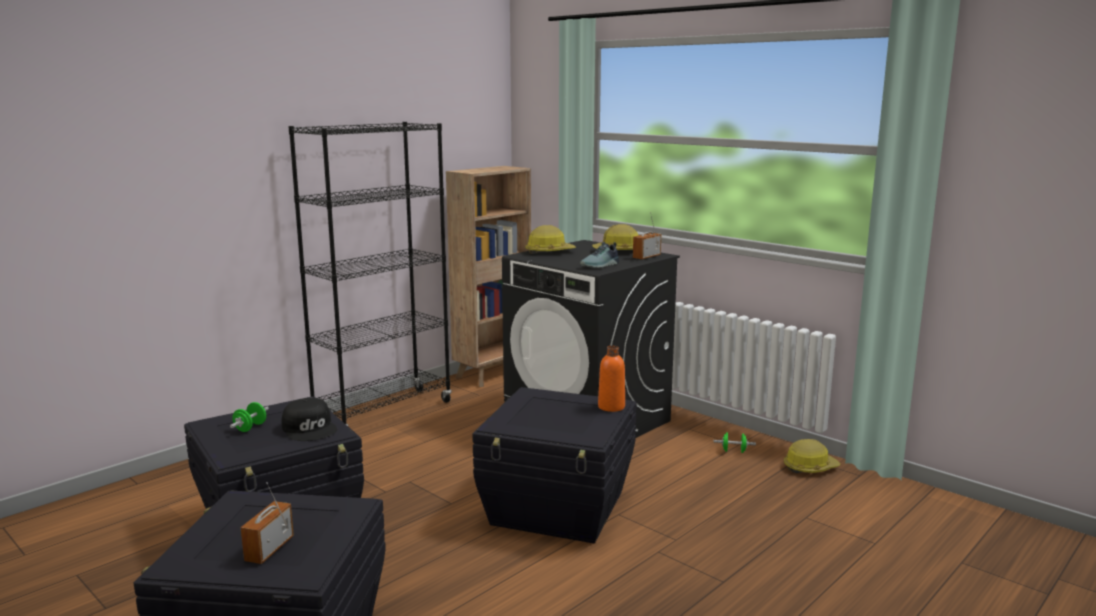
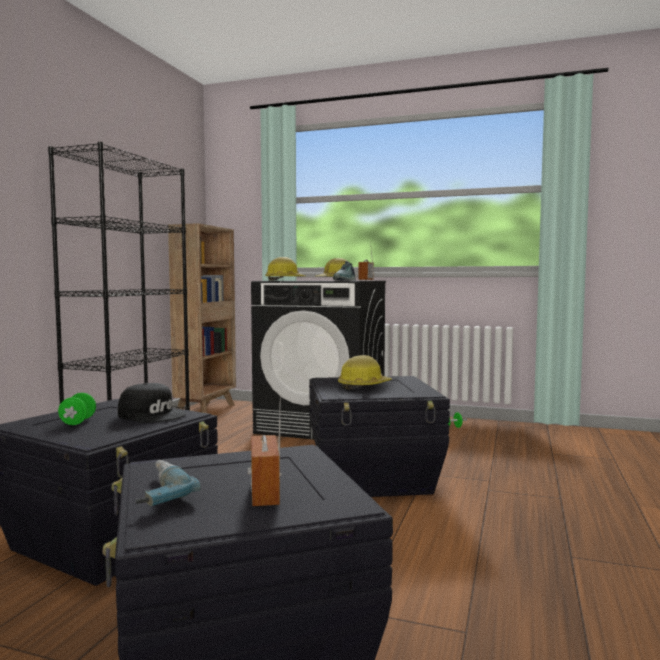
camera: 25 degrees left, 10 degrees down
(208, 530) = (155, 493): none -> power drill
(611, 407) = (406, 379): orange bottle -> none
(809, 467) = (512, 429): hard hat -> hard hat (363, 386)

